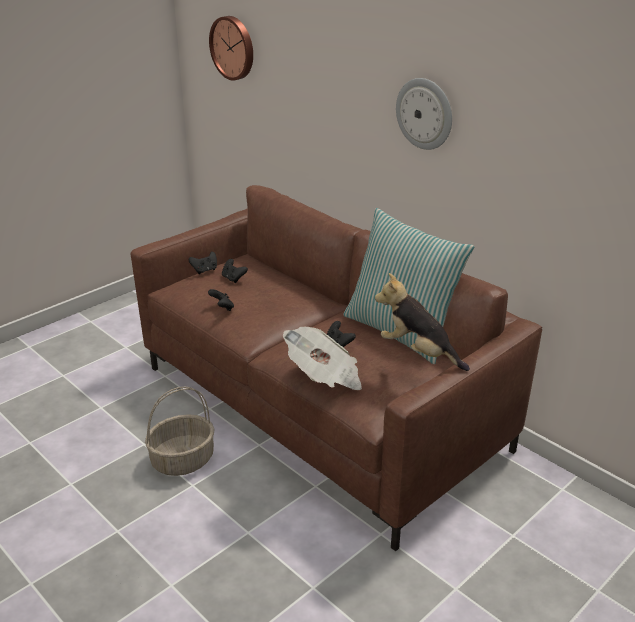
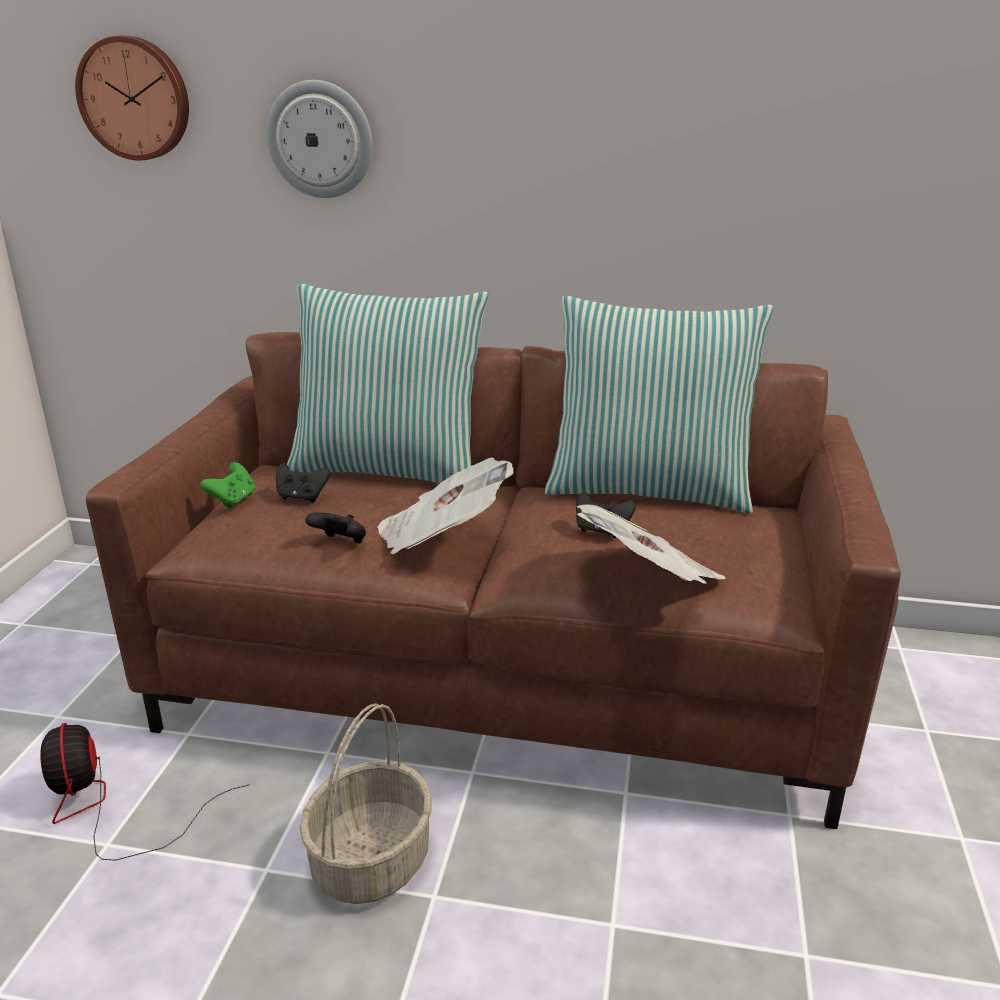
camera: 35 degrees left, 5 degrees down
(112, 393) = (107, 808): none -> fan
(205, 270) = (233, 500): black game controller -> green game controller
(267, 320) = (442, 537): none -> newspaper
(291, 276) = (389, 469): none -> pillow
(418, 353) = (778, 487): plush toy -> none
(425, 113) = (594, 131): wall clock -> wall clock (320, 140)

